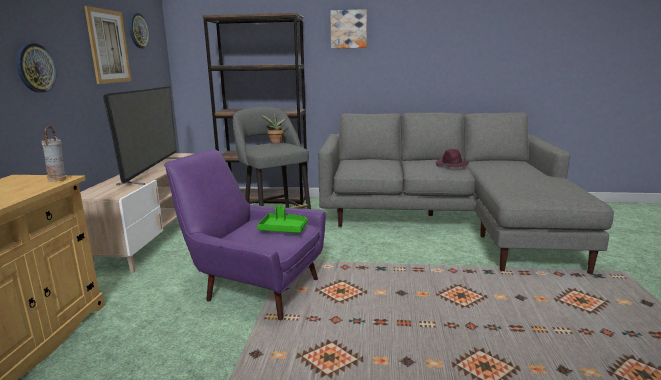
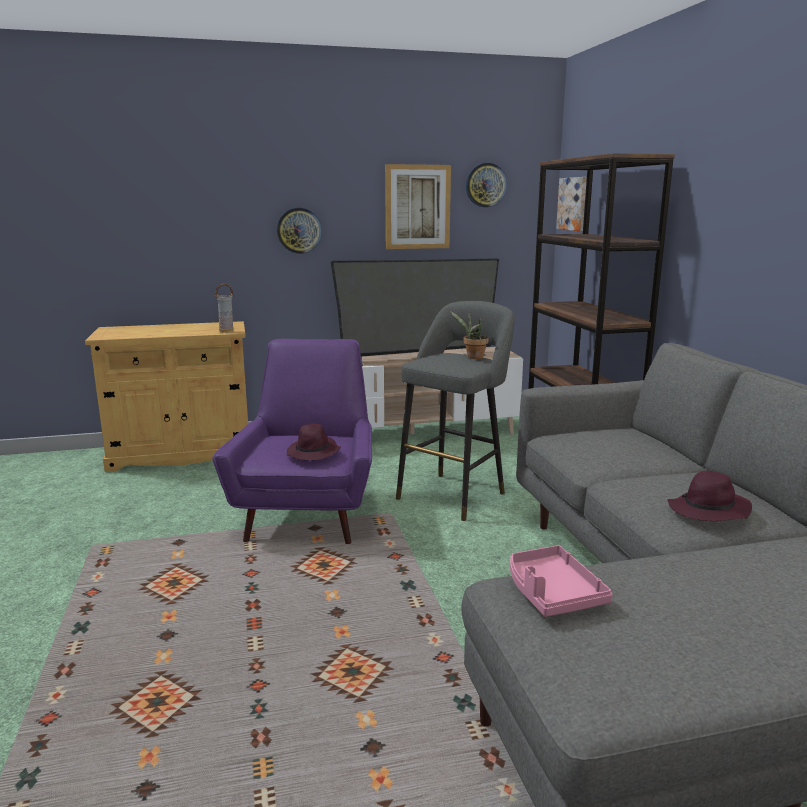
camera: 70 degrees right, 0 degrees up
(283, 229) = (313, 453): green tray -> purple hat
(348, 29) = (737, 176): picture -> picture (574, 204)
(521, 192) = (552, 593): none -> pink tray

